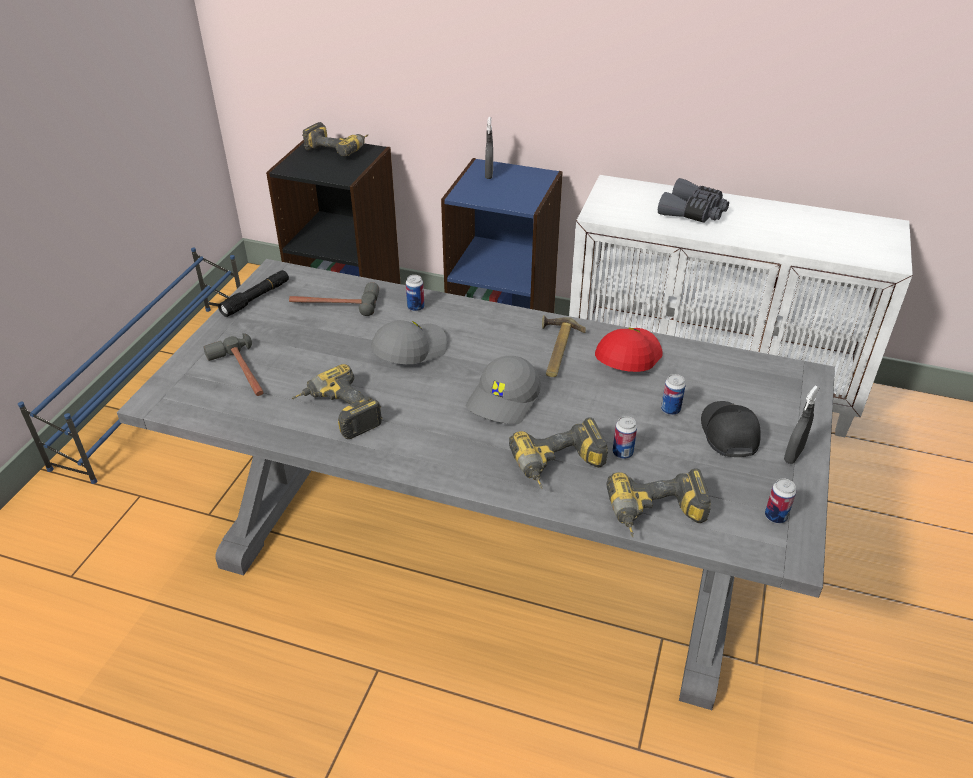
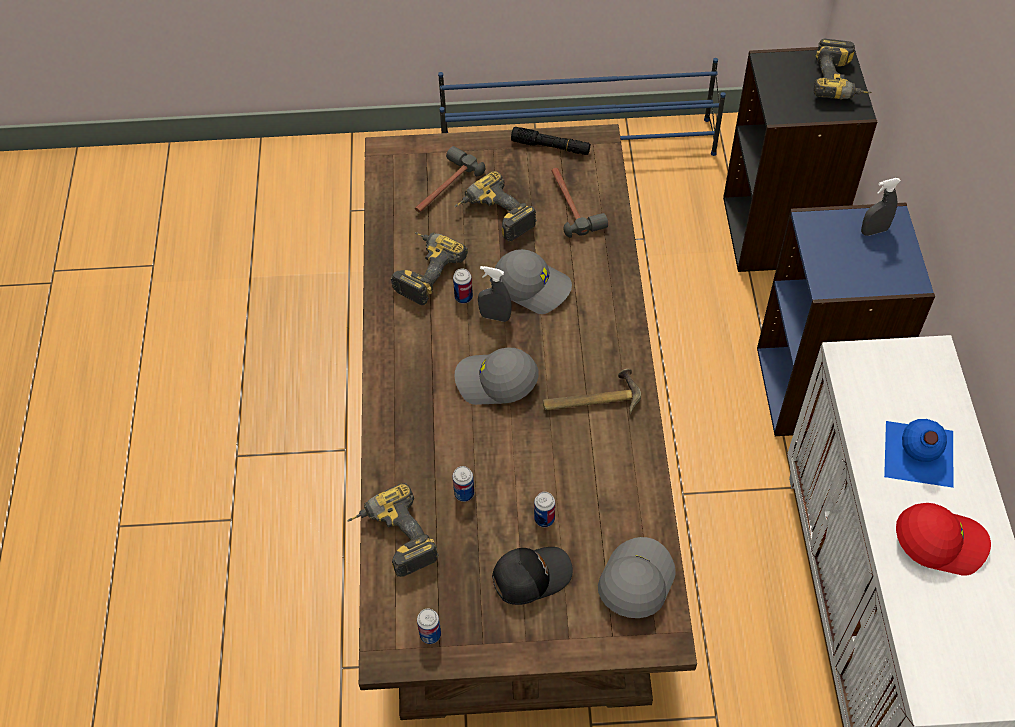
camera: 70 degrees right, 15 degrees up
(416, 307) = (601, 266): can -> can (463, 297)
(484, 544) = (509, 478): grey dining table -> brown dining table
(559, 468) = (424, 450): power drill -> power drill (493, 217)
(626, 357) = (611, 462): red cap -> red cap (939, 541)
(693, 212) = (917, 454): grey binoculars -> blue bottle
(750, 376) = (634, 581): none -> grey cap
(793, 455) = (523, 639): grey spray bottle -> grey spray bottle (495, 317)

